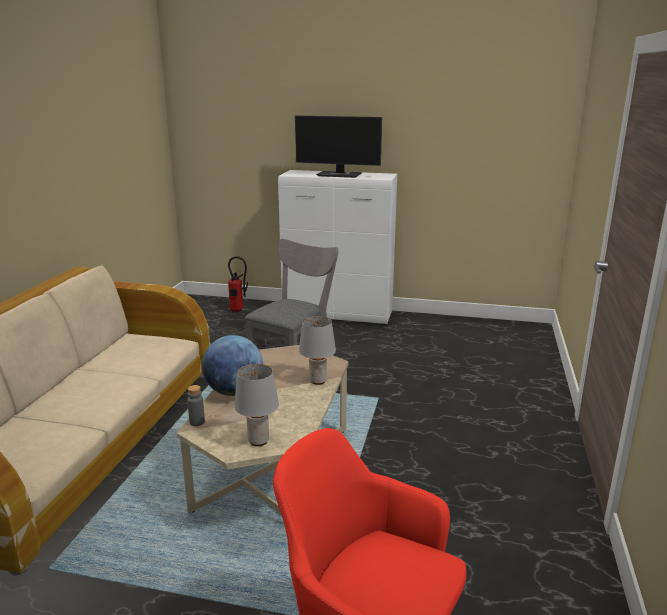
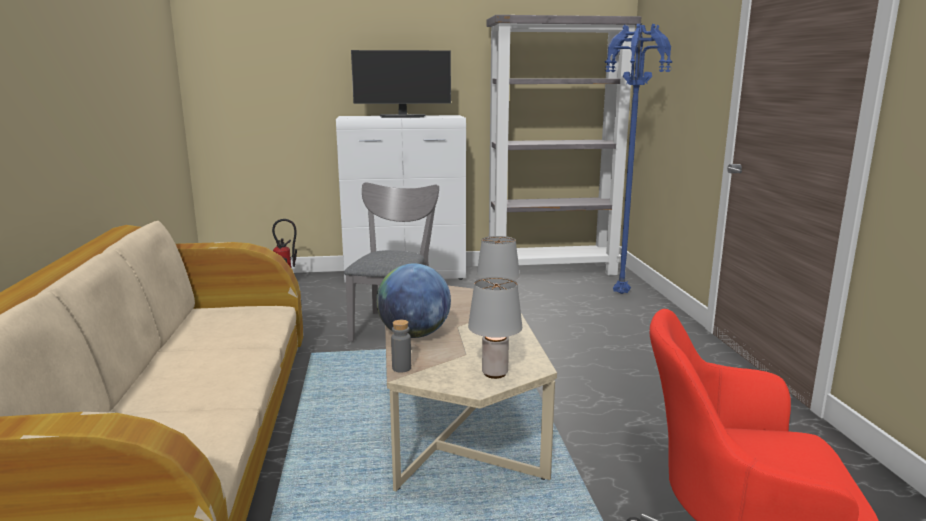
camera: 20 degrees left, 5 degrees down
(475, 326) = (552, 271): none -> grey bookcase
(521, 362) = (621, 294): none -> blue floor lamp

